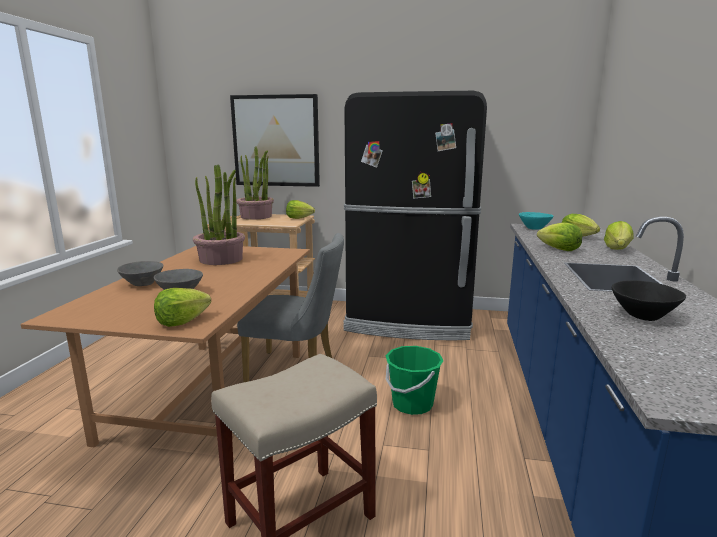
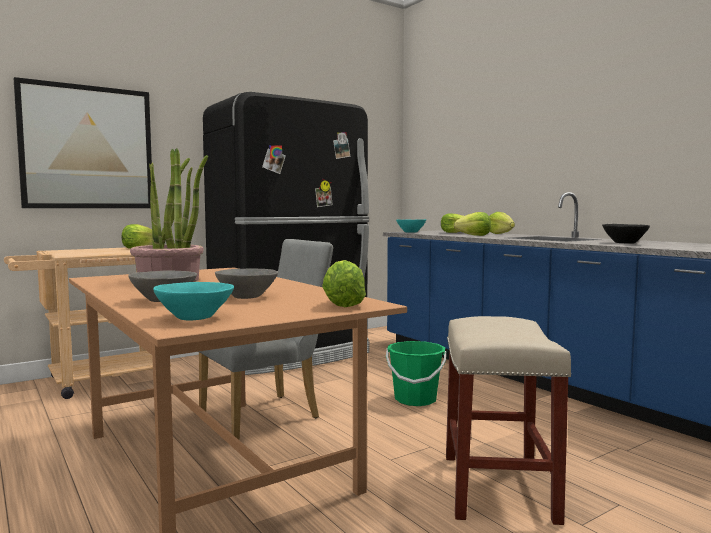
camera: 45 degrees left, 10 degrees down
(88, 309) = (195, 318): none -> turquoise bowl
(256, 216) = (75, 250): potted plant -> none

